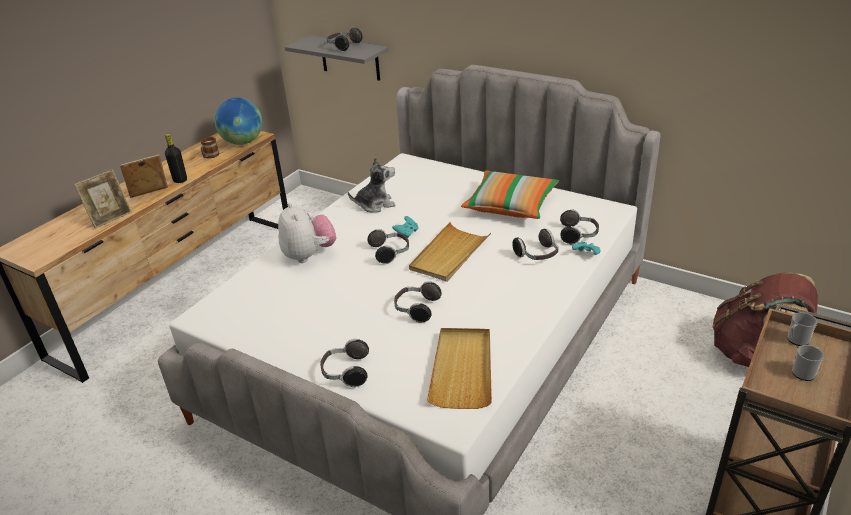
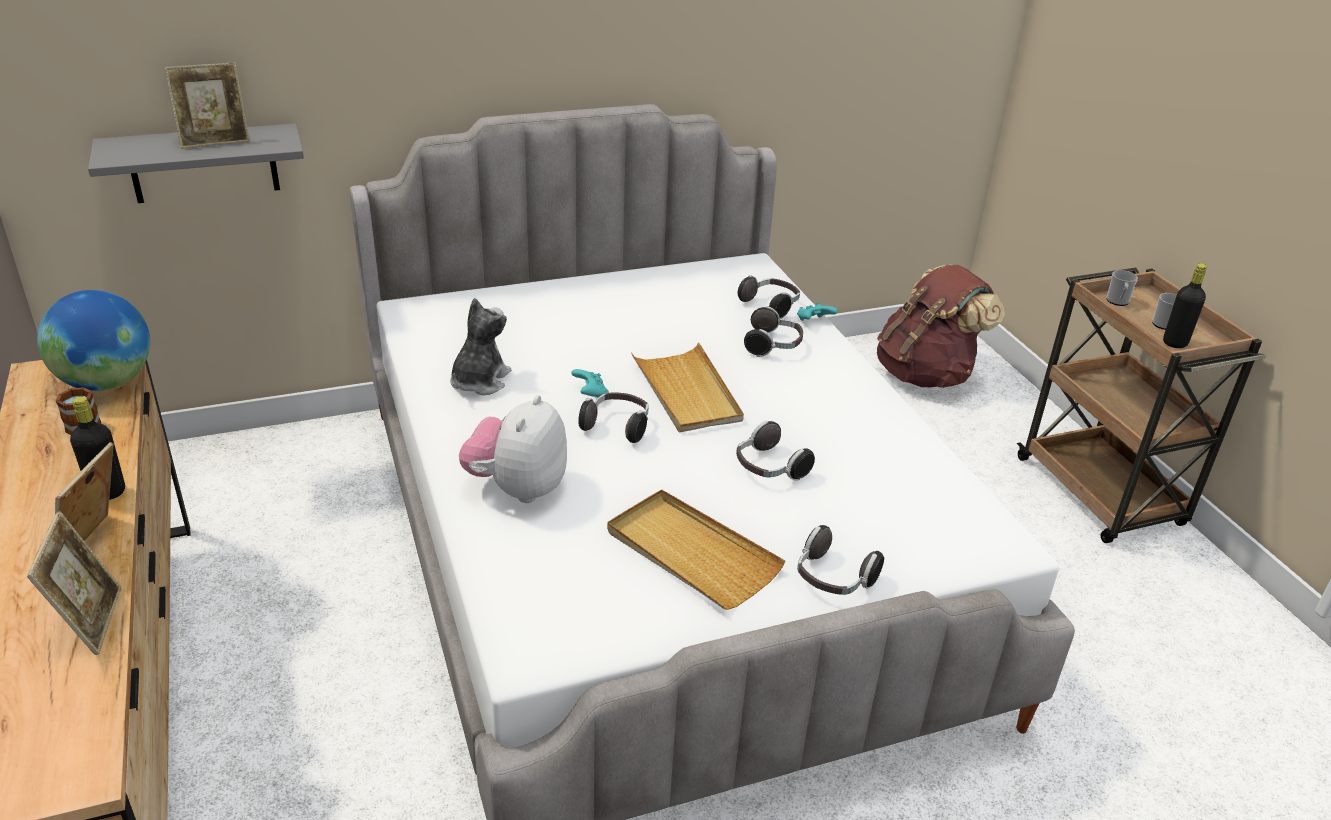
camera: 55 degrees left, 0 degrees up
(309, 255) = (518, 488): plush toy -> plush toy turned 90 degrees counterclockwise
(343, 46) = (215, 141): headphones -> picture frame
(462, 369) = (922, 495): beige tray -> beige tray (691, 553)
(510, 206) = (647, 306): pillow -> none
(782, 388) = (1175, 343): none -> black bottle

